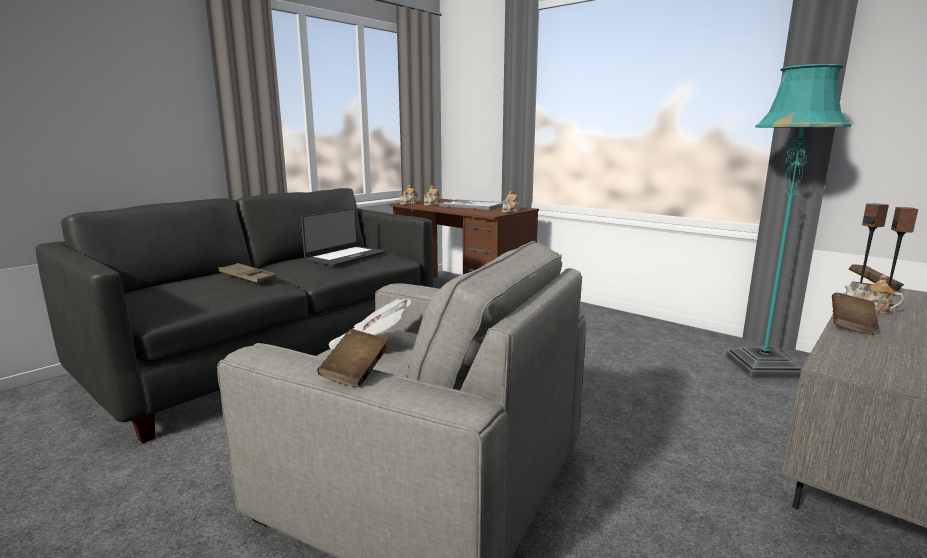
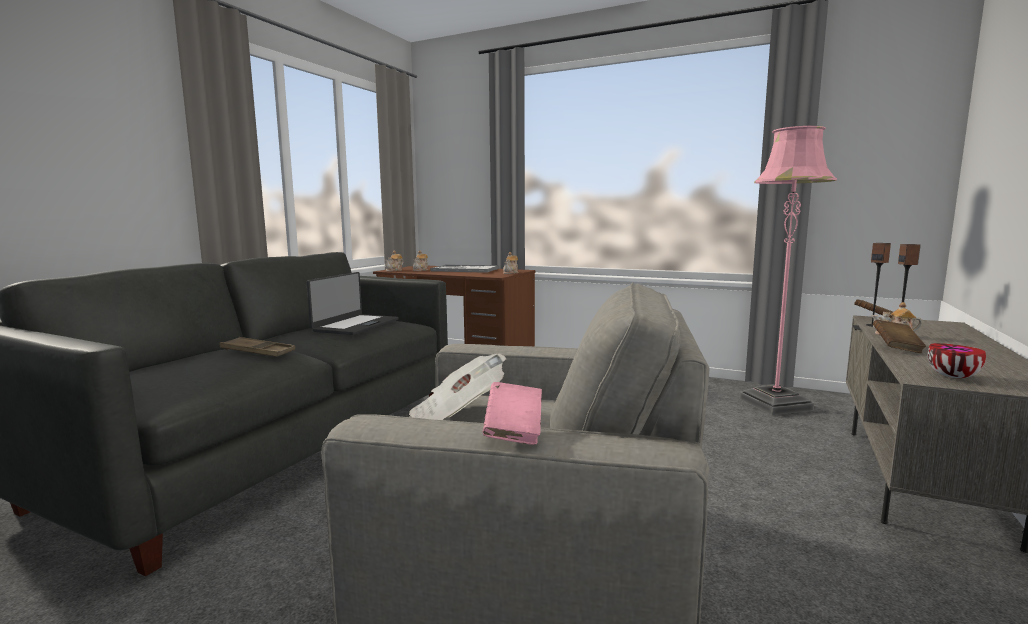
camera: 15 degrees left, 5 degrees down
(355, 373) = (514, 431): brown book -> pink book
(762, 367) = (775, 404): turquoise floor lamp -> pink floor lamp
(873, 367) = (953, 377): none -> bowl

